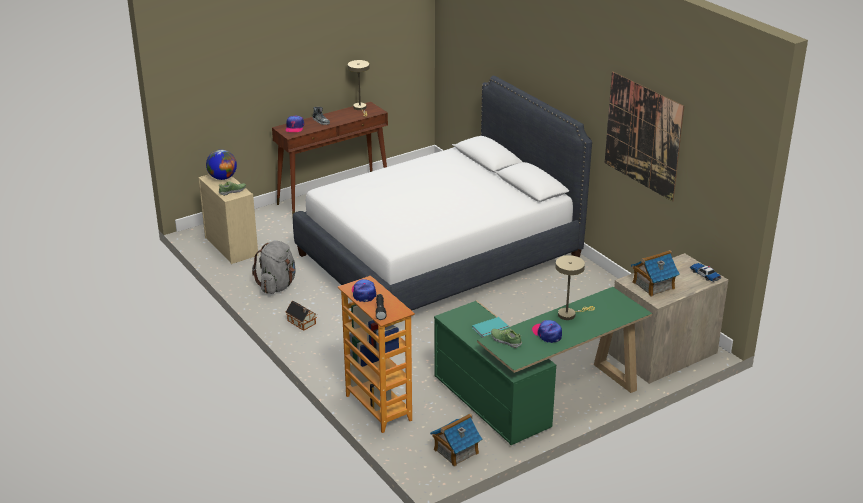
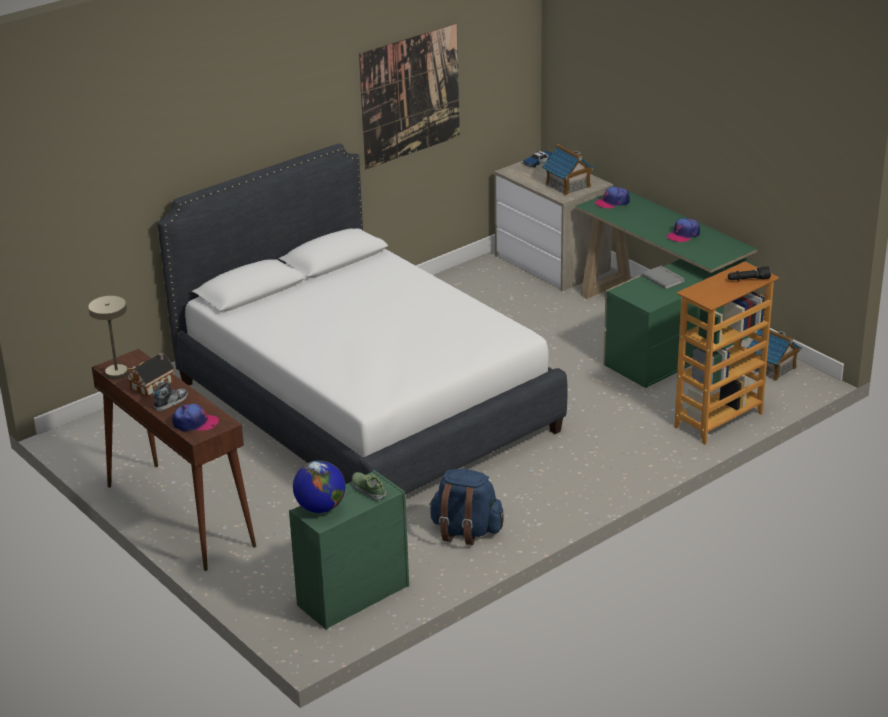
camera: 95 degrees left, 0 degrees up
(230, 246) = (352, 596): beige dresser -> green dresser
(277, 286) = (466, 531): grey backpack -> blue backpack
(302, 323) = (557, 496): toy house -> toy house (153, 385)
(363, 293) = (717, 292): cap -> cap (612, 202)
(491, 329) = (664, 278): turquoise book -> grey book
(506, 341) = (706, 254): shoe -> none
(569, 314) = (640, 225): beige table lamp -> none

